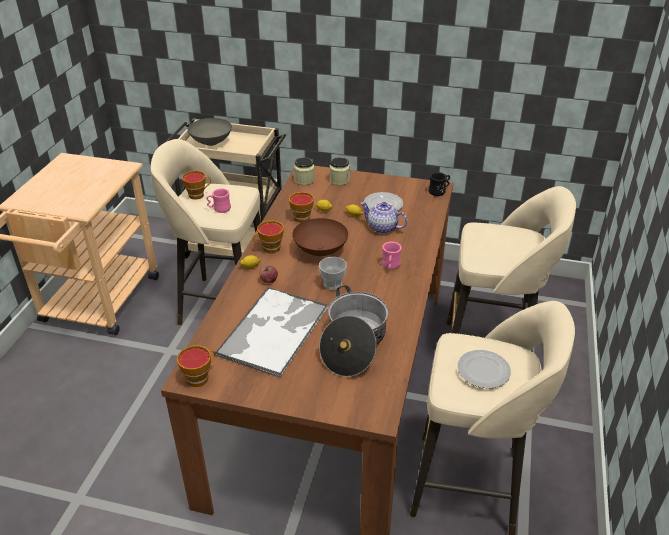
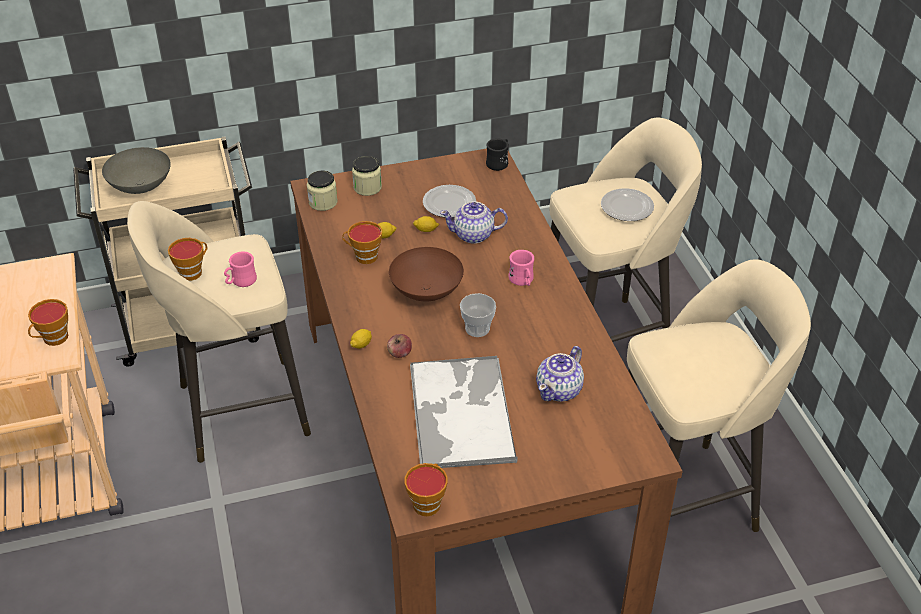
camera: 30 degrees left, 5 degrees up
(269, 249) = (363, 313): cup -> cup (53, 339)
(353, 344) = (559, 390): cooking pot -> teapot
(482, 371) = (704, 364): plate -> plate (626, 207)

